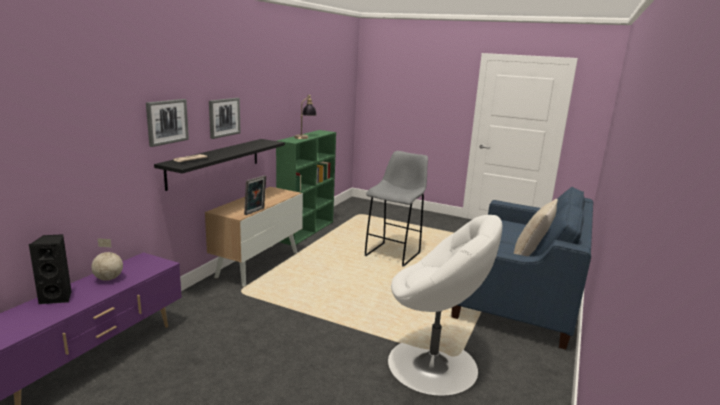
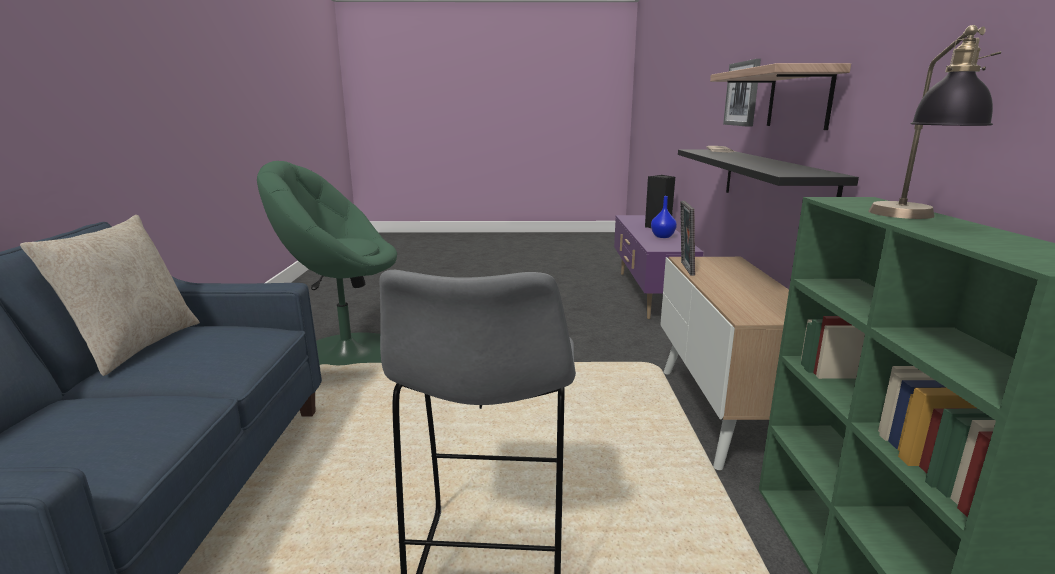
camera: 155 degrees right, 0 degrees up
(108, 278) = (663, 236): globe -> blue vase
(224, 117) = (798, 99): picture -> shelf
(434, 365) = (345, 353): white armchair -> green armchair

